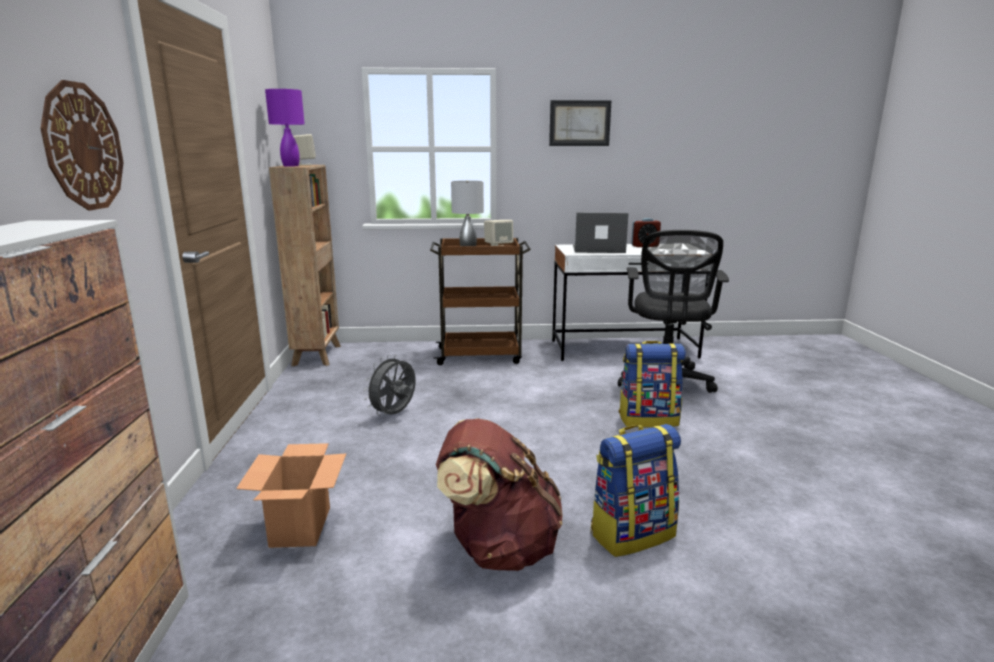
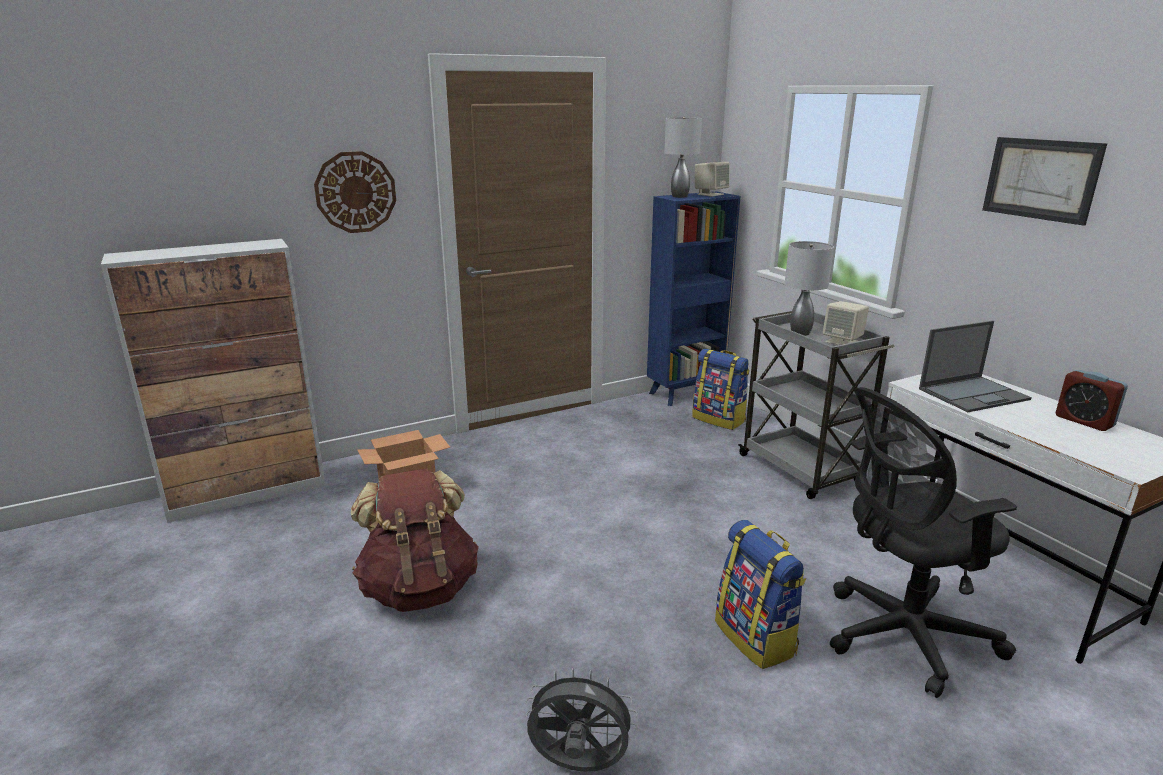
camera: 65 degrees right, 5 degrees up
(291, 166) = (680, 196): purple table lamp -> grey table lamp
(317, 355) = (686, 393): brown bookcase -> blue bookcase
(394, 414) = (604, 469): grey fan -> grey fan (578, 766)
(481, 355) = (801, 470): brown cart -> grey cart
(597, 249) = (974, 394): laptop -> laptop turned 90 degrees clockwise
(632, 533) = (477, 666): backpack -> backpack (719, 419)

